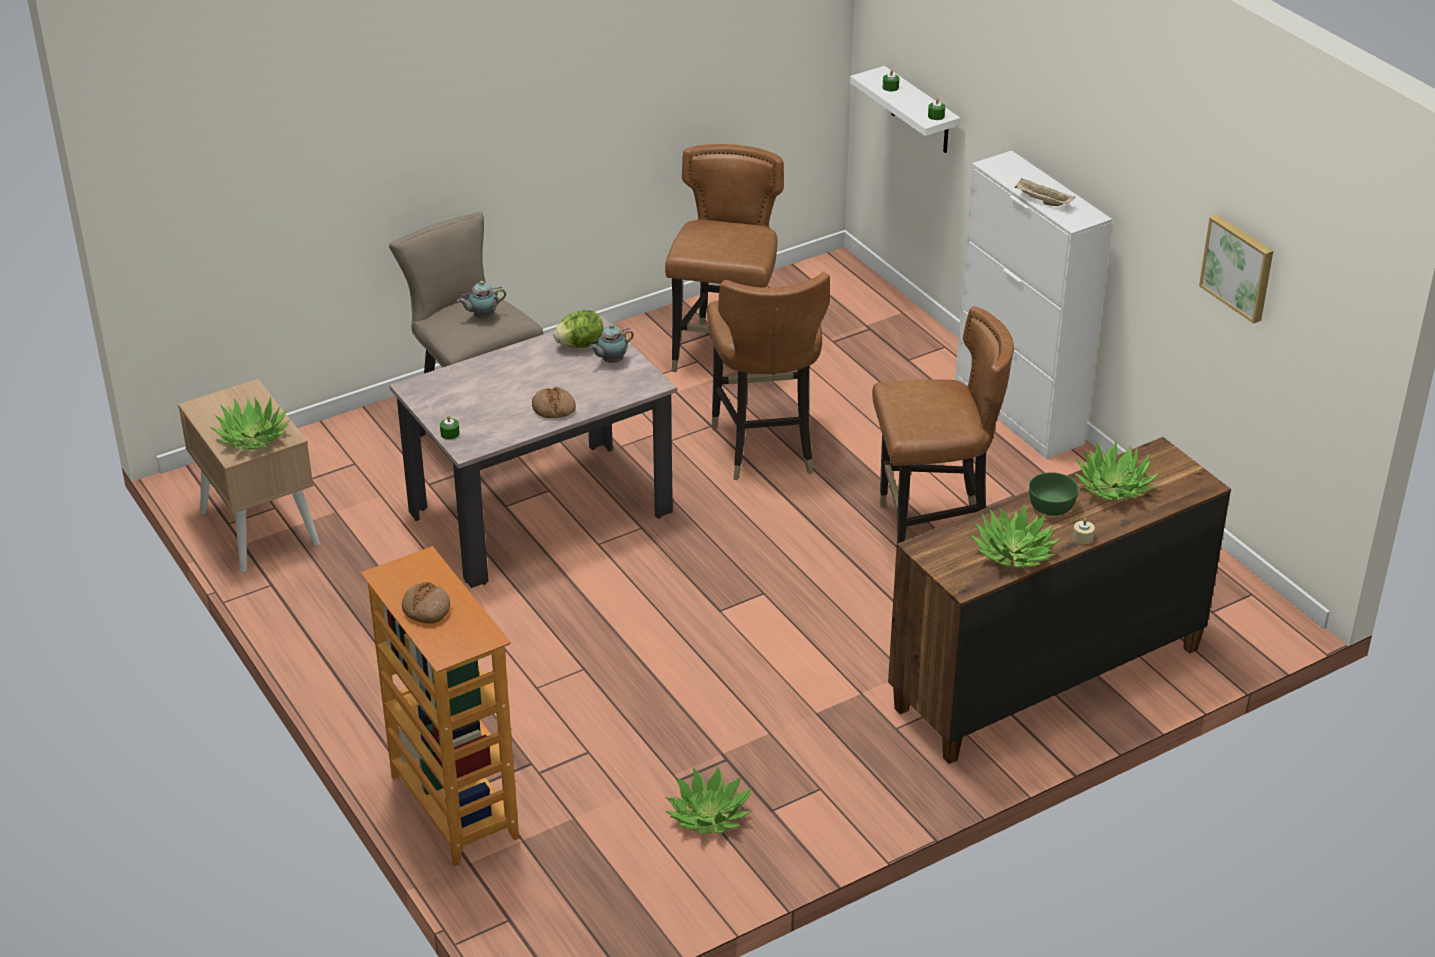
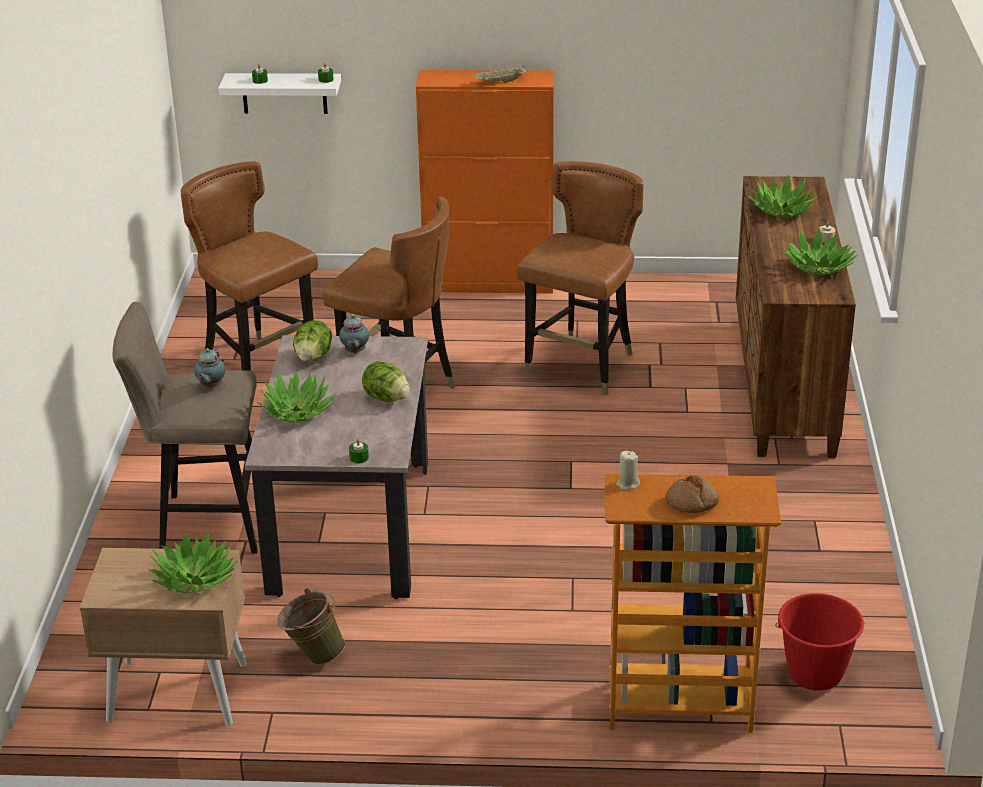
camera: 55 degrees left, 5 degrees down
(355, 572) = (312, 655): none -> green bucket
(426, 564) = (627, 484): none -> beige candle
(553, 408) = (386, 398): bread -> lettuce
(571, 877) = (815, 674): none -> red bucket
(709, 815) = (800, 581): potted plant -> potted plant (297, 411)
(1018, 414) = (490, 283): white cabinet -> orange cabinet
(1052, 506) = (780, 236): green bowl -> none
(1239, 267) = (698, 43): picture -> none

